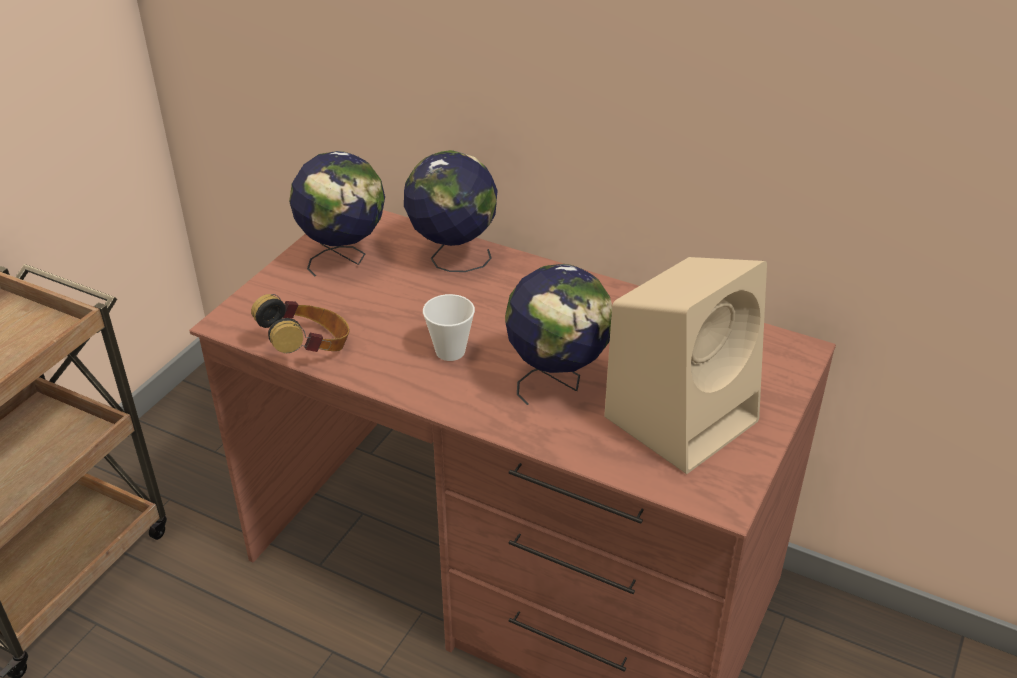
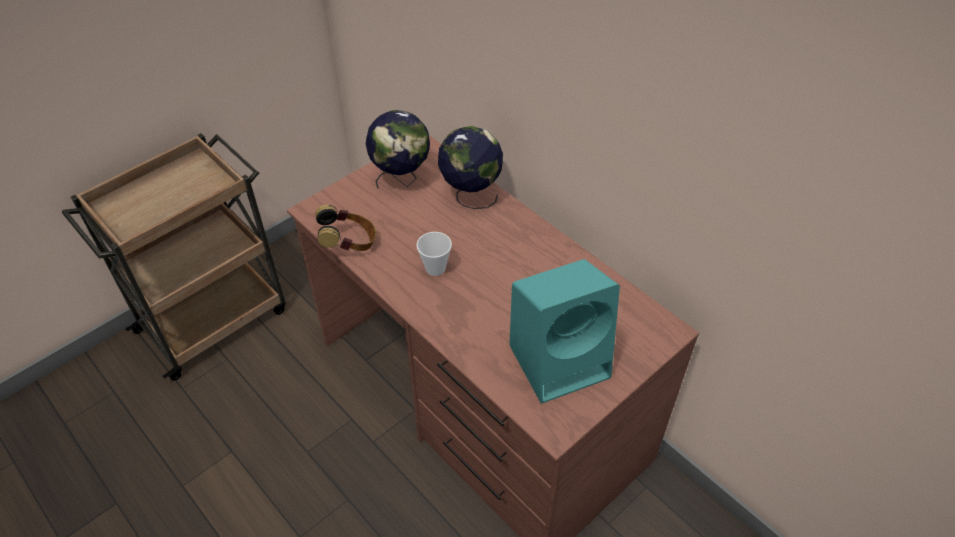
camera: 20 degrees right, 10 degrees up
(557, 382) = (492, 310): globe -> none
(682, 416) = (561, 360): beige speaker -> turquoise speaker

